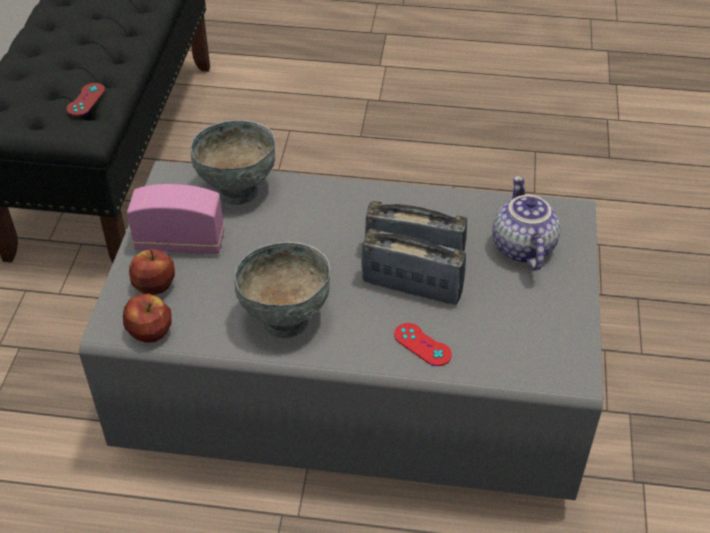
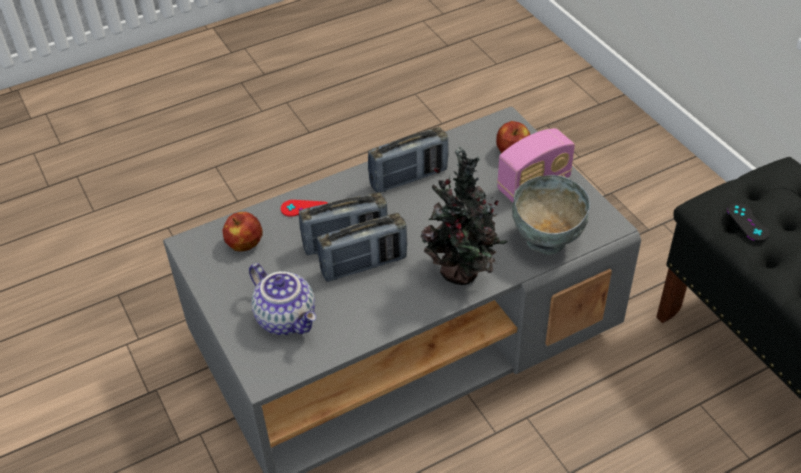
camera: 145 degrees right, 0 degrees up
(86, 99) = (747, 222): red game controller -> black game controller
(150, 332) = (480, 129): apple -> apple (245, 244)
(285, 319) = (409, 178): grey bowl -> radio
(336, 203) = (463, 274): none -> potted plant

